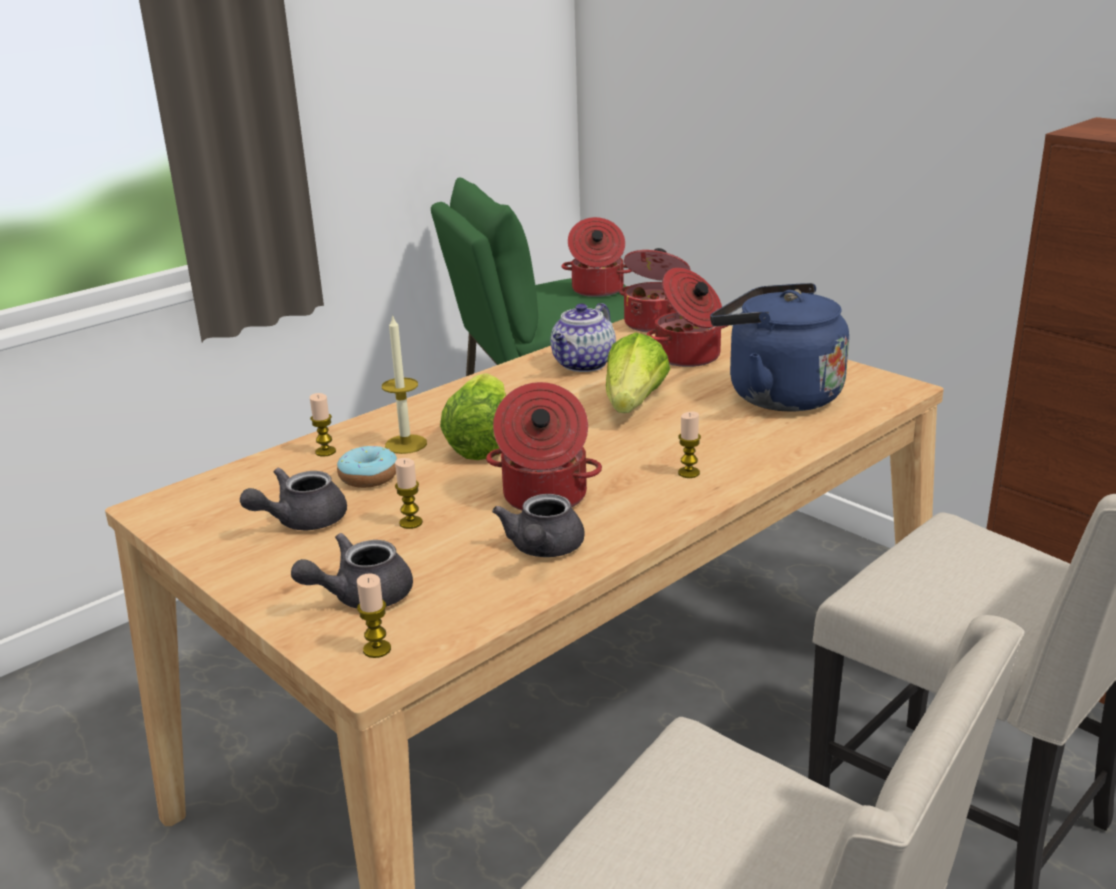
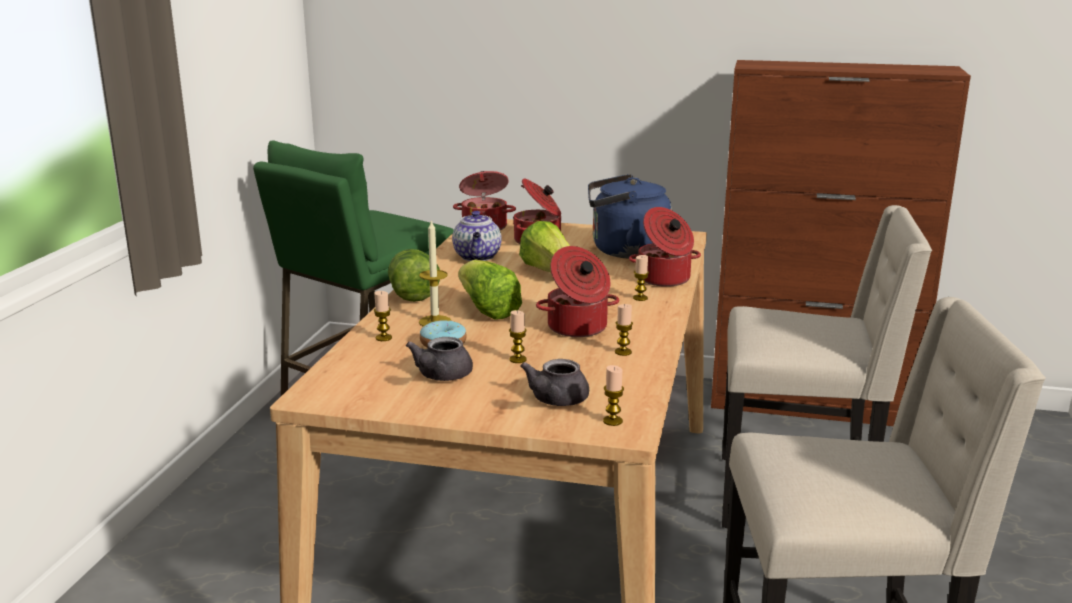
camera: 35 degrees left, 5 degrees down
(441, 398) = (412, 293): none -> lettuce
(543, 550) = (623, 352): grey teapot -> candle
(597, 290) = (386, 219): cooking pot -> cooking pot (664, 279)

